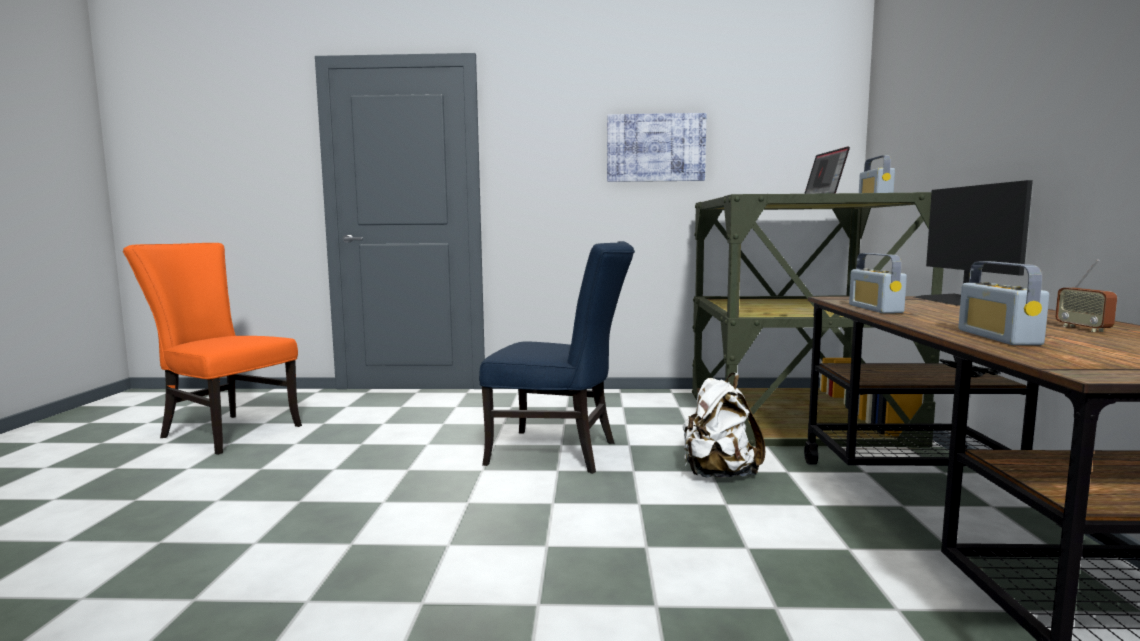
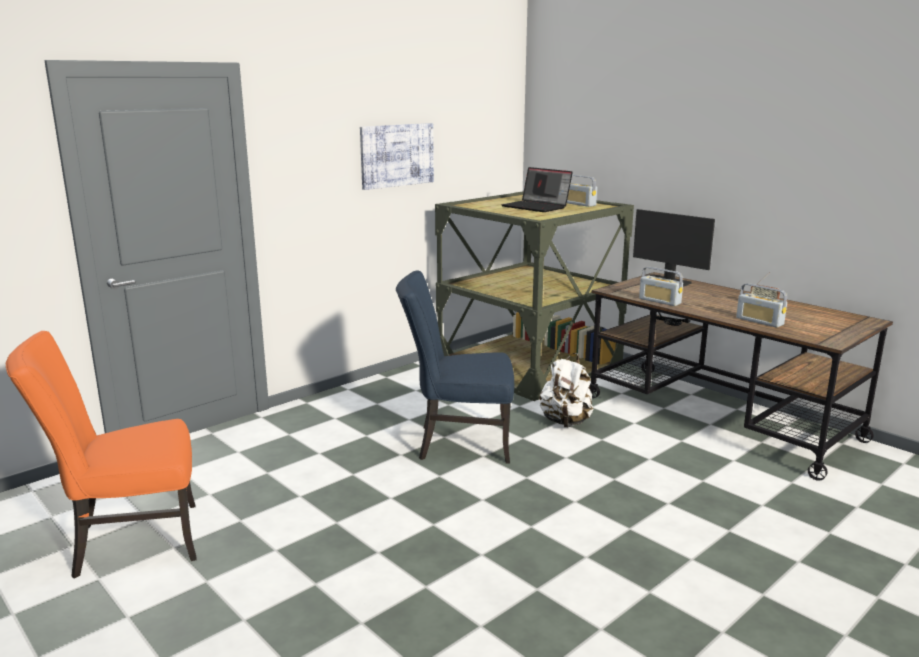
camera: 45 degrees left, 10 degrees up
(561, 452) = (457, 443): blue chair -> blue chair turned 150 degrees counterclockwise

